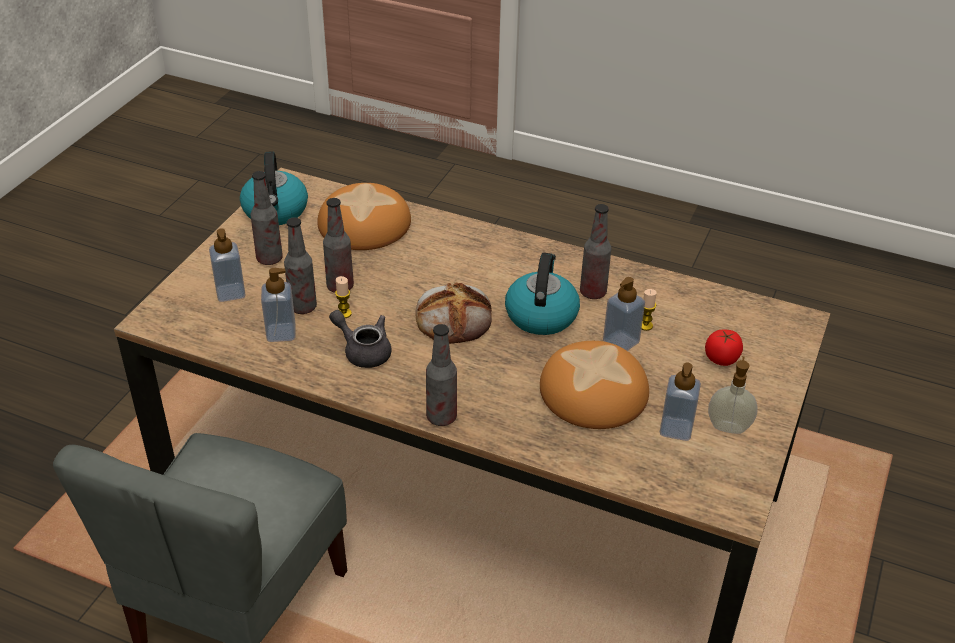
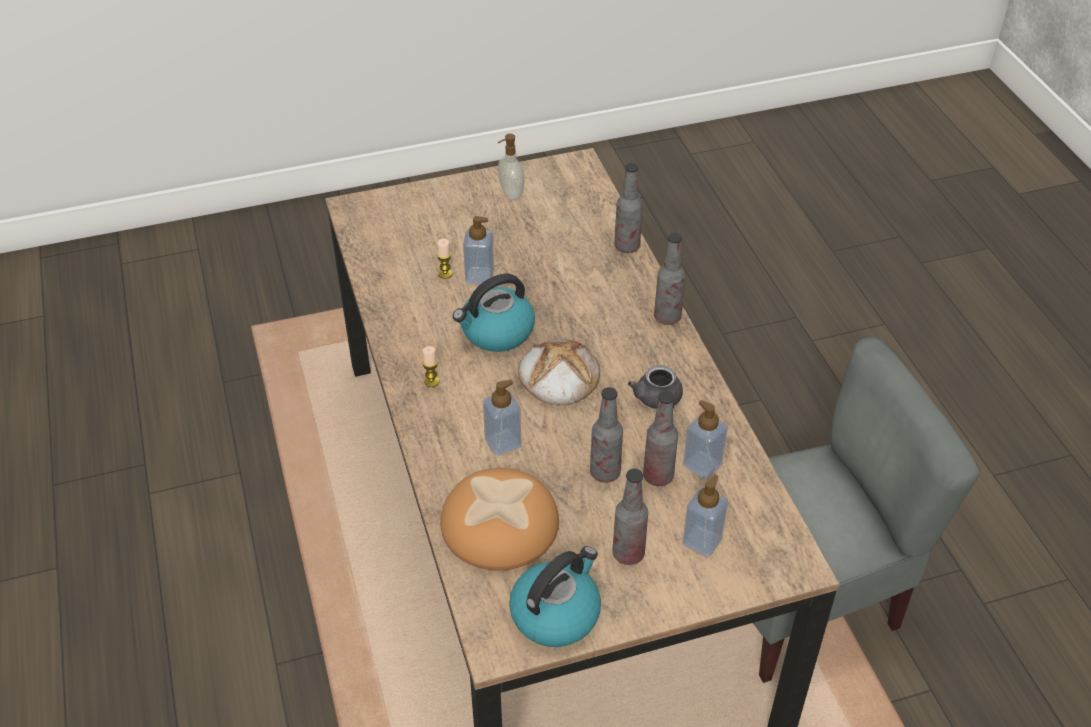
camera: 130 degrees left, 5 degrees up
(344, 313) = (633, 444): candle -> candle (431, 381)
(593, 292) = (435, 320): bottle -> bottle (627, 246)
(594, 392) = (550, 262): bread -> none
(676, 429) = (540, 212): soap dispenser -> soap dispenser (502, 442)
(721, 359) = (441, 223): tomato -> none

